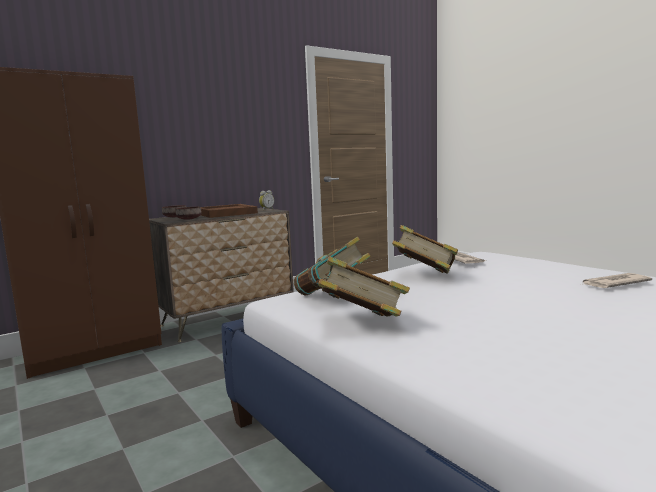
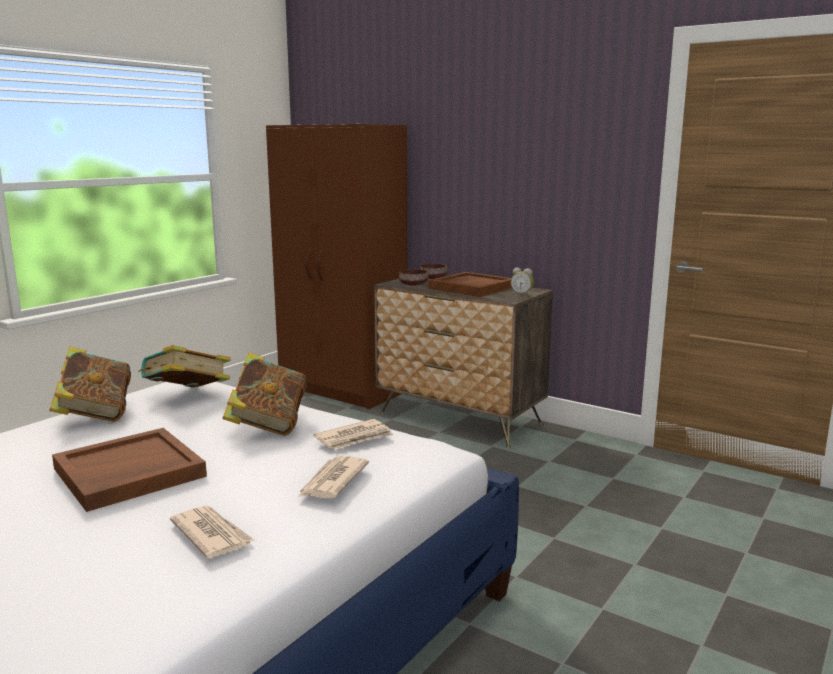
camera: 70 degrees right, 5 degrees up
(524, 303) = (128, 473): none -> brown tray
(532, 263) = (332, 481): none -> newspaper

